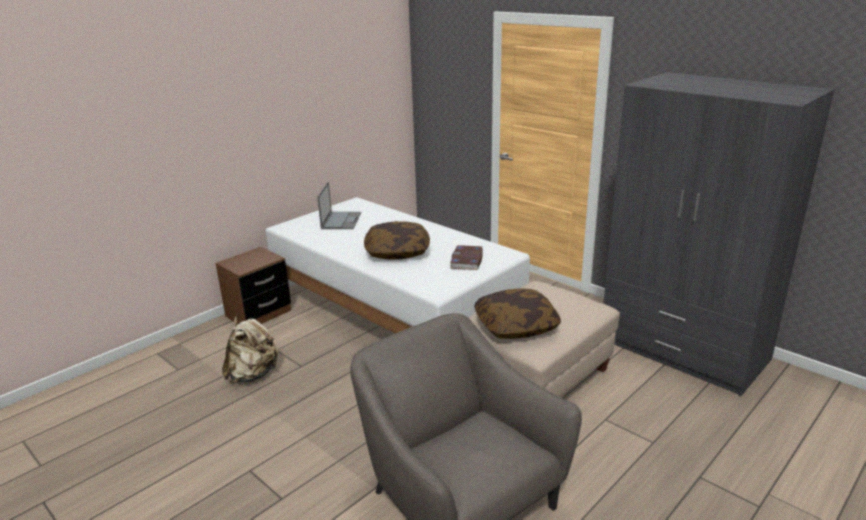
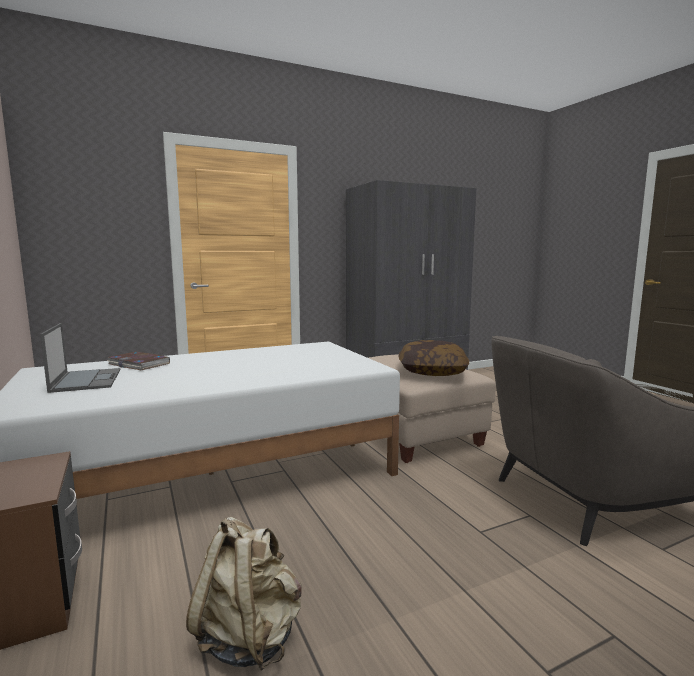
camera: 70 degrees left, 15 degrees down
(341, 220) = (86, 380): laptop -> laptop turned 45 degrees clockwise
(397, 251) = (249, 369): pillow -> none
(467, 260) = (315, 353): book -> book (139, 364)

